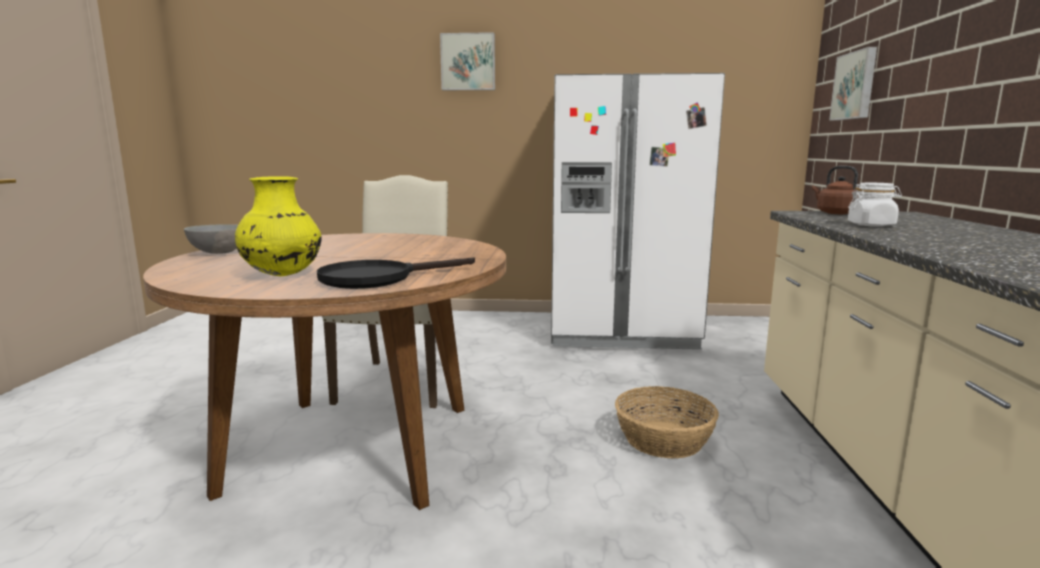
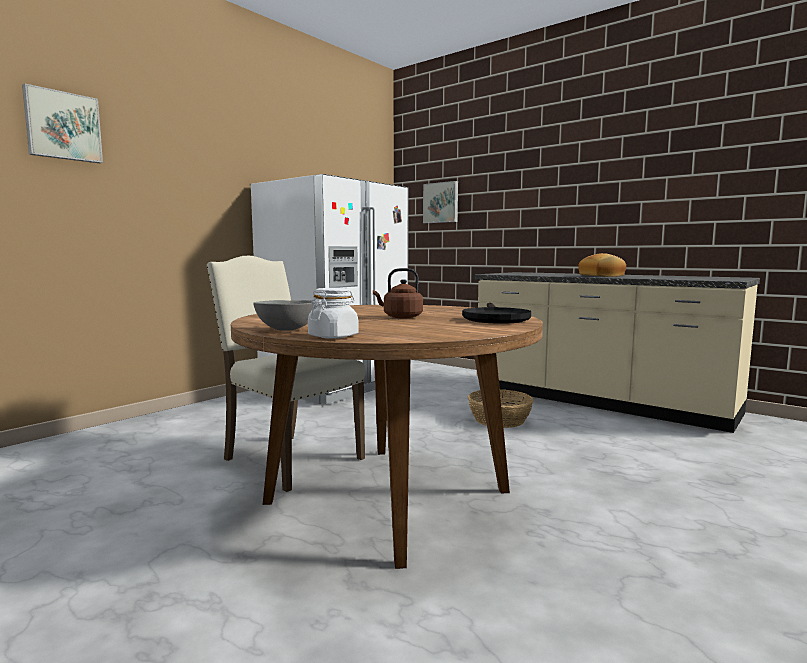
camera: 55 degrees left, 5 degrees down
(282, 275) = (444, 326): yellow vase -> none
(468, 62) = (170, 147): picture -> picture (63, 126)
(834, 213) = (503, 273): brown kettle -> brown kettle (400, 317)
(871, 225) = (551, 275): white jar -> white jar (333, 336)
(940, 239) = (602, 276): none -> bread

